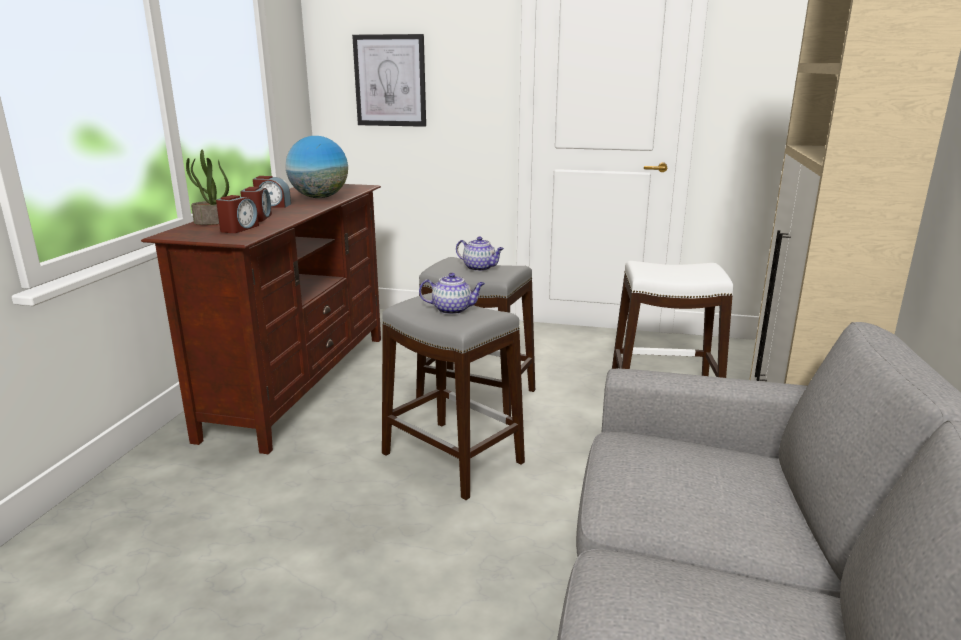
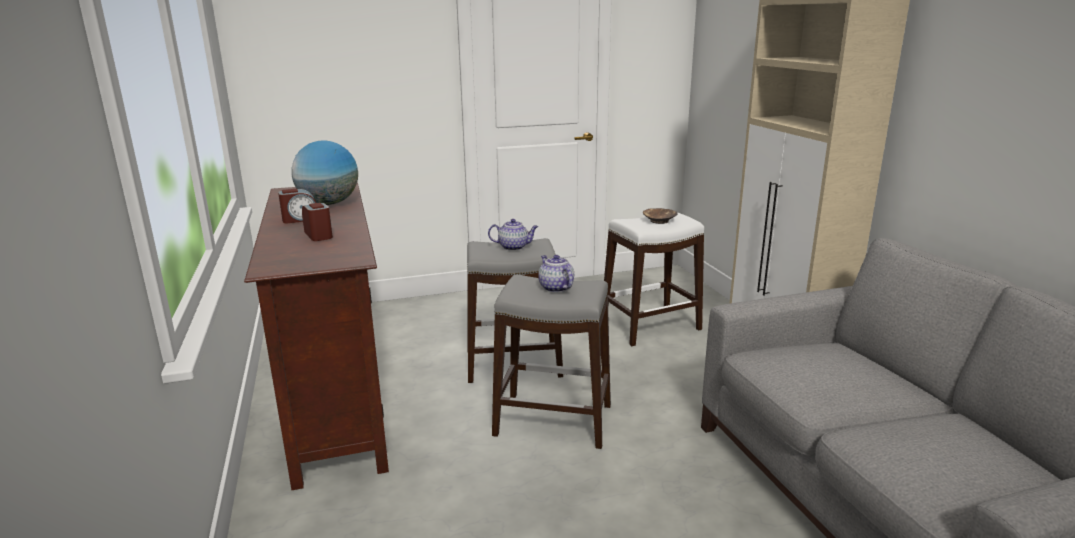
camera: 30 degrees left, 0 degrees up
(214, 222) = (281, 247): potted plant -> none
(239, 229) = (328, 249): alarm clock -> none
(390, 81) = (326, 74): picture -> none
(453, 310) = (555, 288): teapot -> teapot turned 90 degrees counterclockwise
(680, 270) = (659, 221): none -> brown bowl

